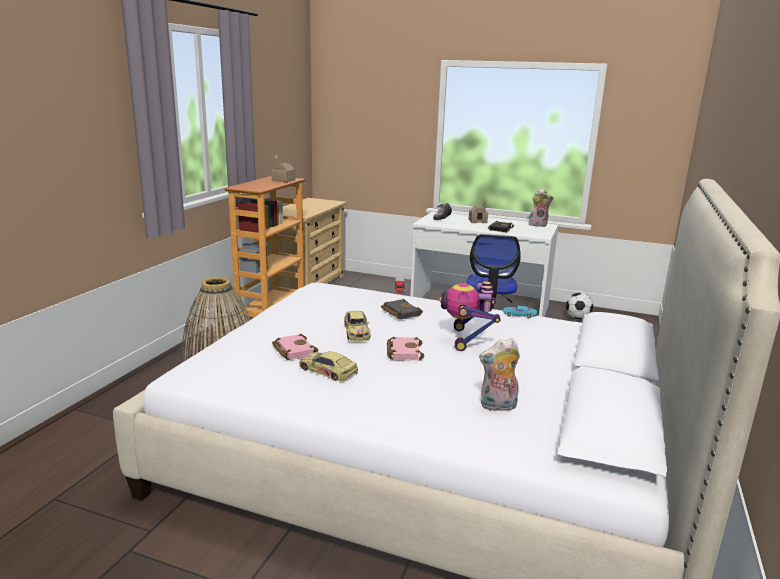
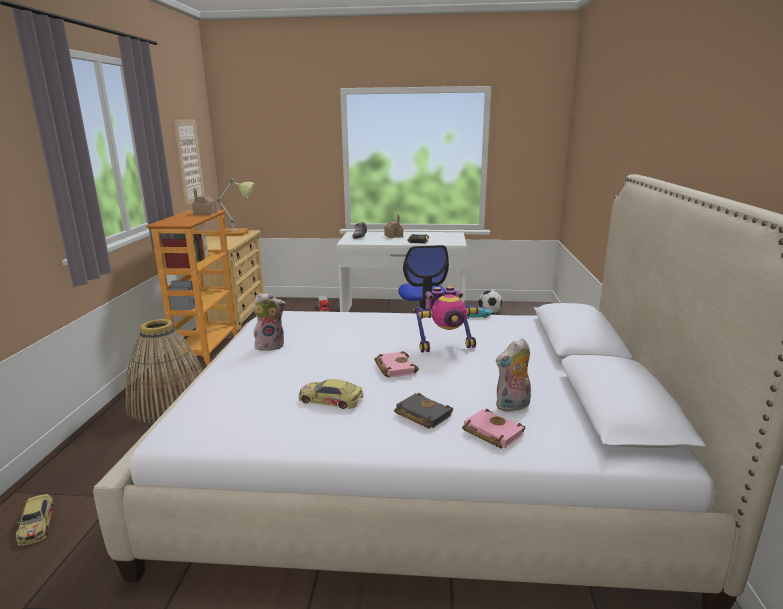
camera: 15 degrees left, 0 degrees up
(282, 128) = (189, 161): none -> picture
(292, 350) = (282, 384): pink book -> pink book (490, 433)
(323, 202) = (238, 233): none -> table lamp
(356, 331) = (337, 354): toy car -> toy car (36, 524)
(399, 312) = (367, 329): black book -> black book (421, 415)
(467, 339) = (445, 346): toy robot -> toy robot turned 90 degrees counterclockwise
(538, 224) = (447, 234): plush toy -> plush toy (270, 345)

